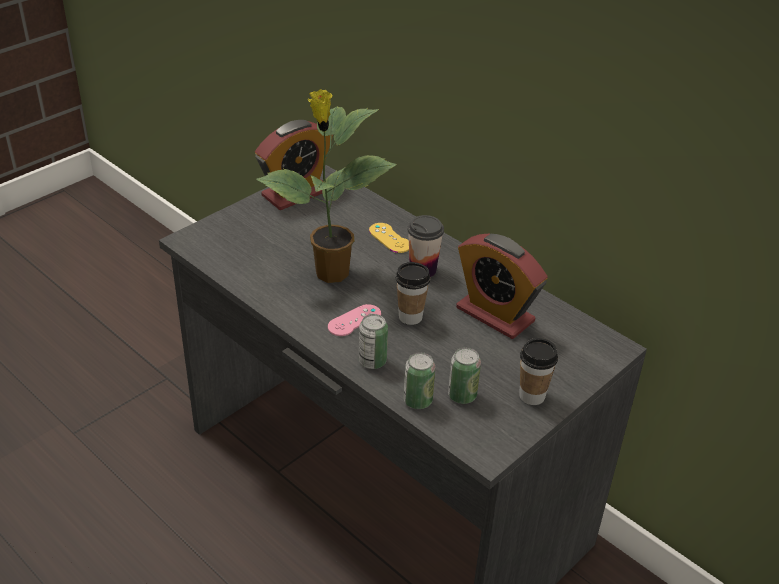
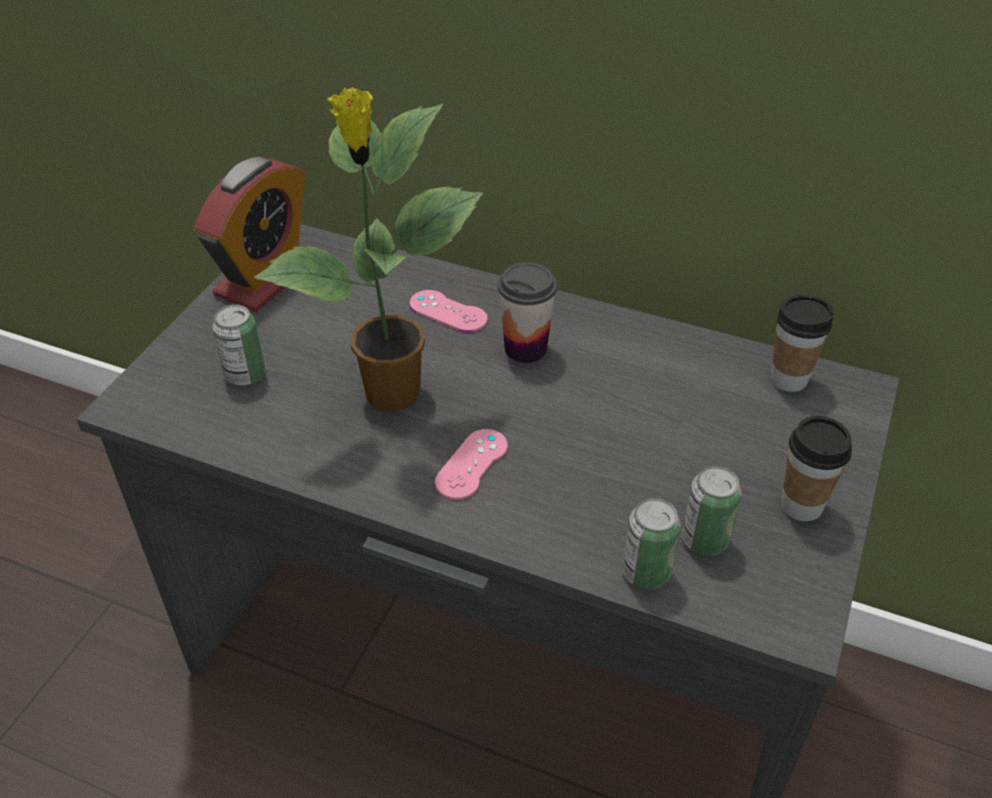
camera: 20 degrees left, 5 degrees up
(372, 361) = (539, 527): can -> can (245, 375)
(389, 238) = (448, 311): yellow game controller -> pink game controller
(410, 317) = (552, 431): cup -> cup (788, 379)
(495, 314) = (669, 389): alarm clock -> none

